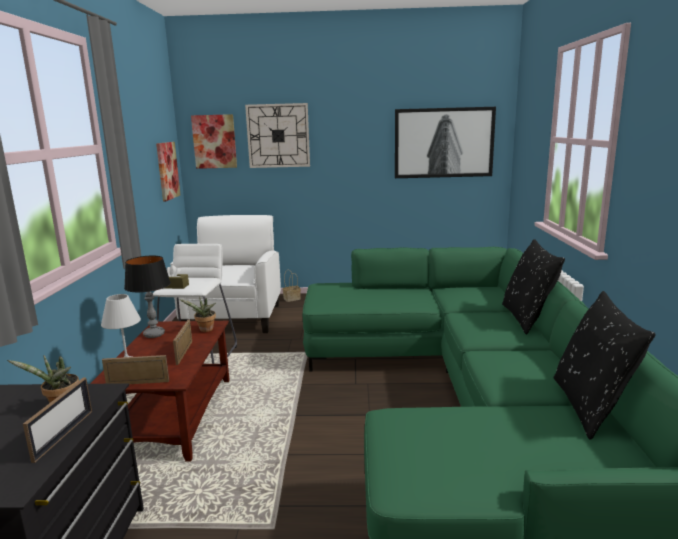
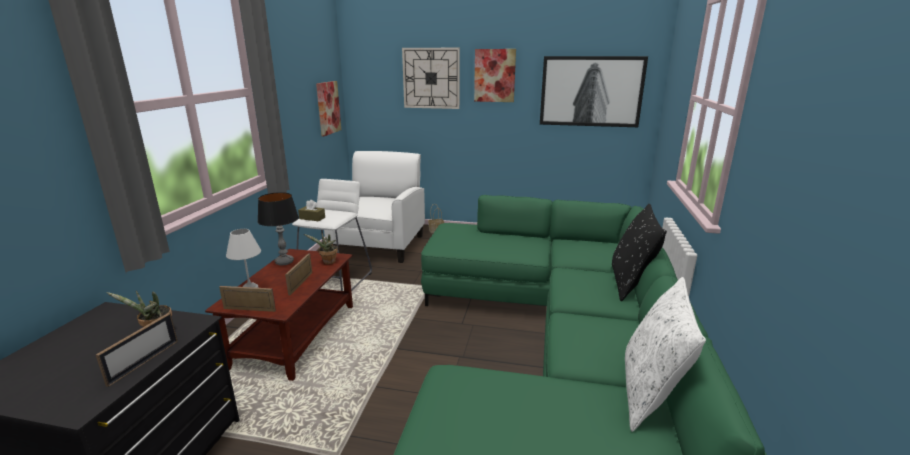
camera: 10 degrees right, 5 degrees up
(214, 141) = (374, 81): picture -> picture (494, 75)
(591, 407) = (650, 394): black pillow -> white pillow

